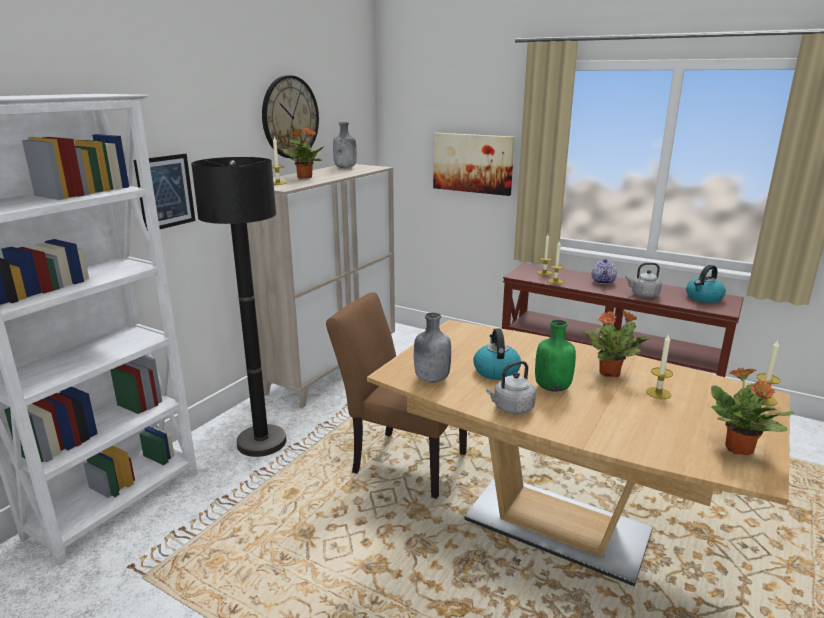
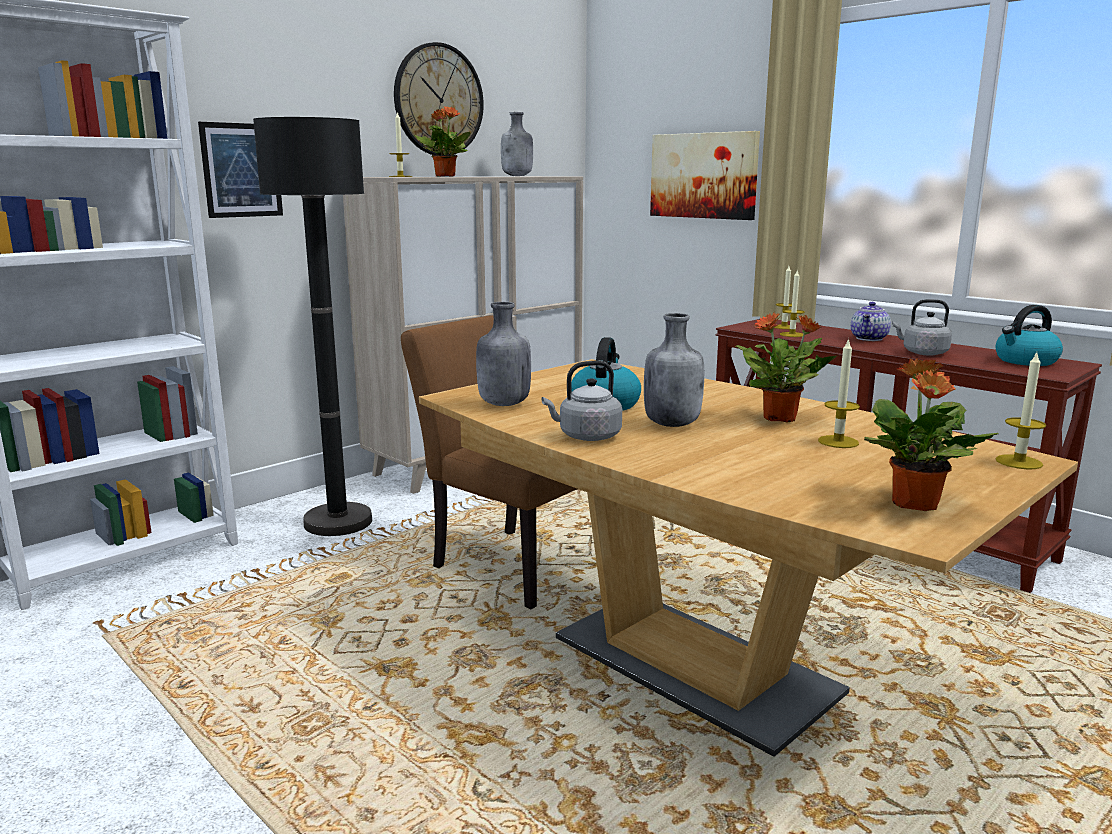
camera: 15 degrees right, 5 degrees down
(552, 387) = (672, 424): green bottle -> grey bottle

